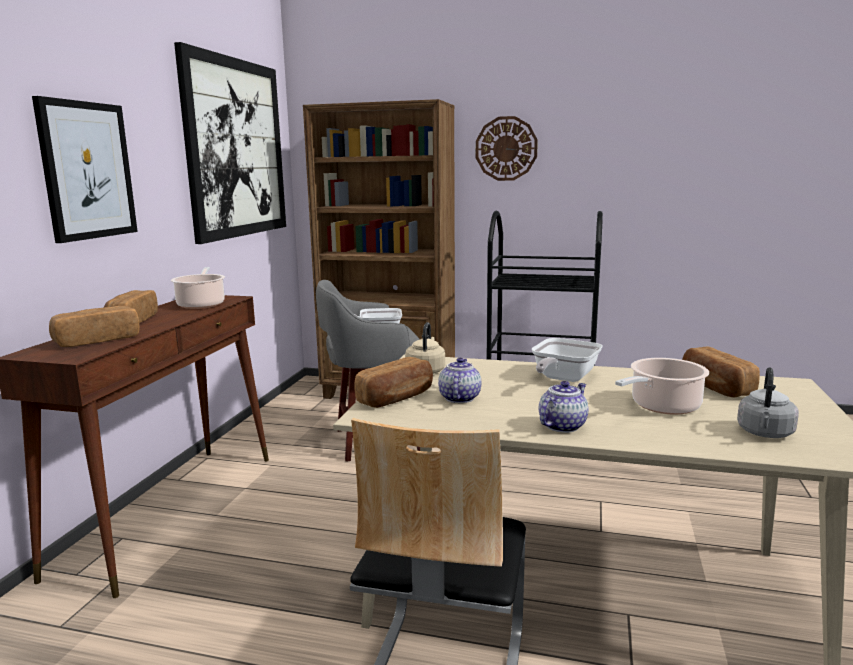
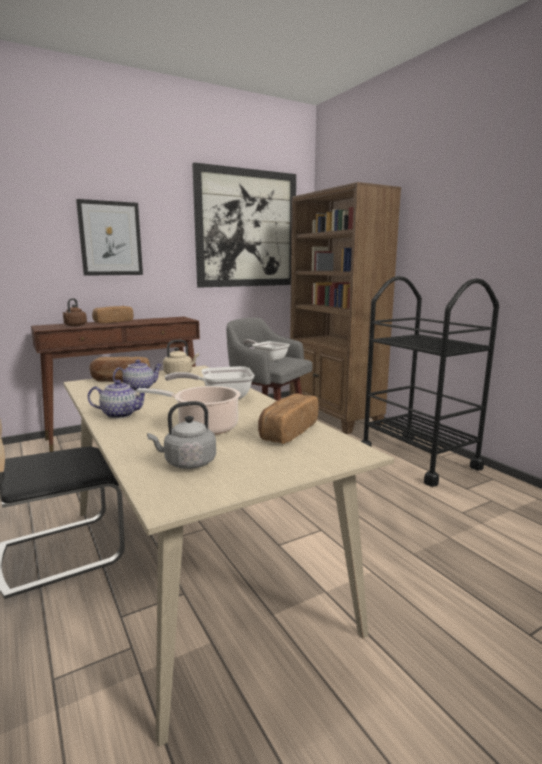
camera: 45 degrees right, 0 degrees up
(97, 340) = (75, 325): bread -> brown kettle
(201, 304) = (164, 320): cooking pot -> none
(506, 148) = (436, 222): wall clock -> none

